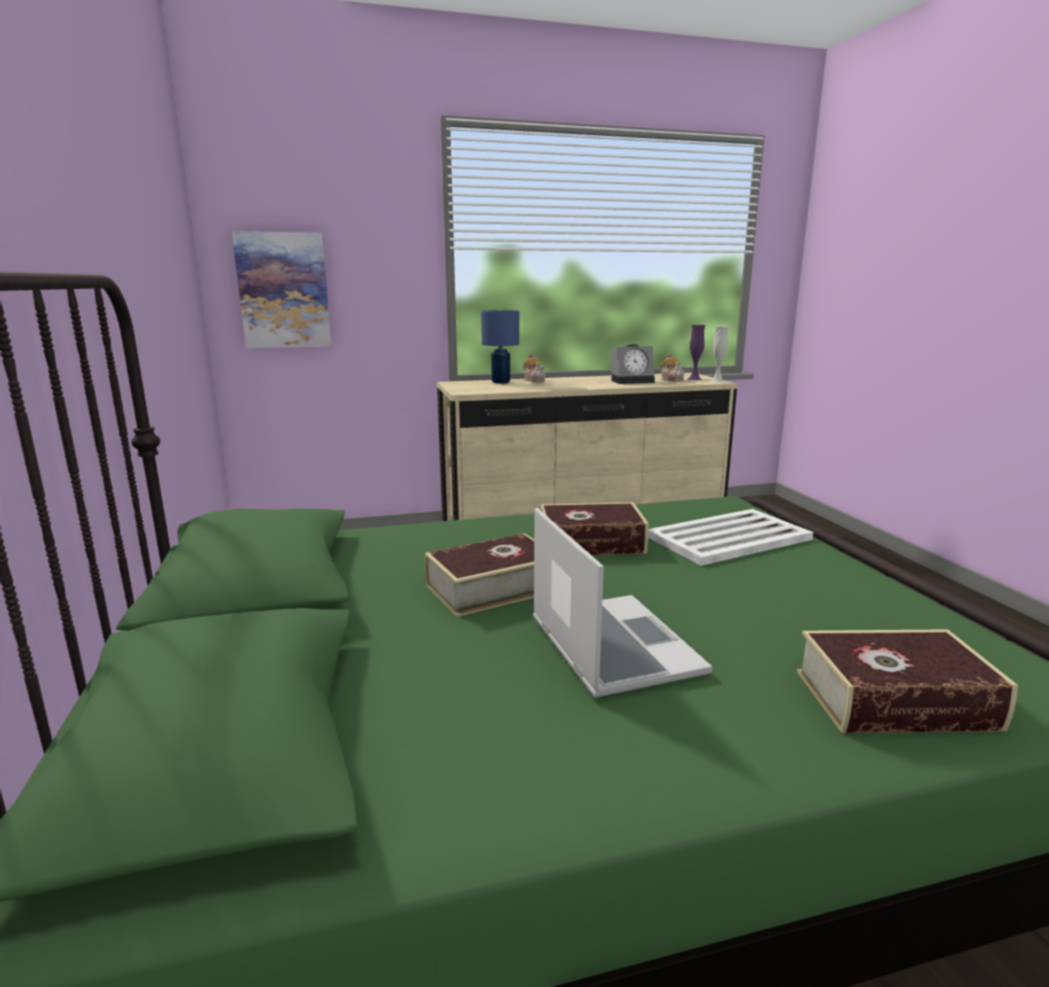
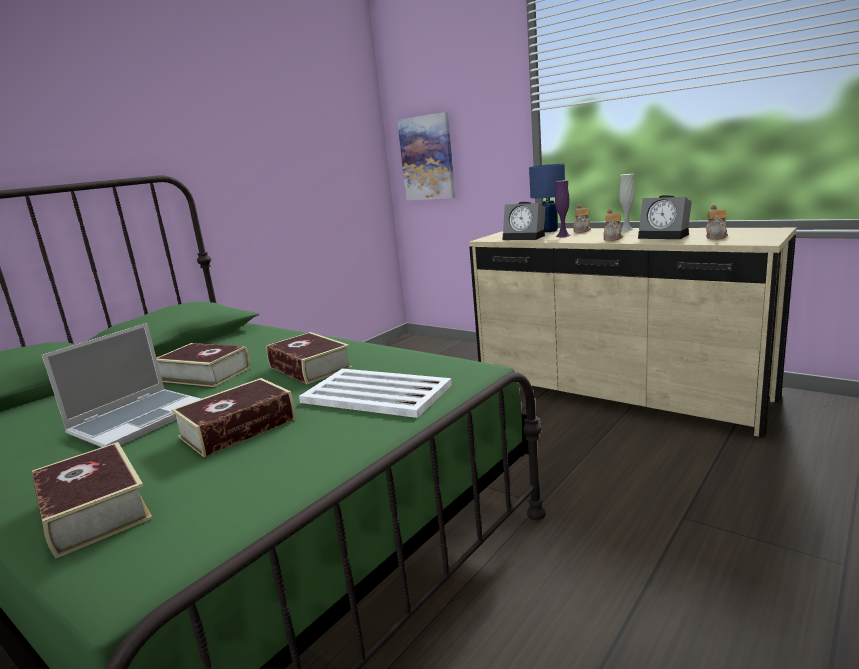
camera: 55 degrees right, 0 degrees up
(504, 388) = (525, 237): none -> alarm clock
(597, 384) = (613, 238): none -> teapot
(694, 379) = (748, 237): purple vase -> purple vase (563, 236)
(717, 381) = (761, 242): white vase -> white vase (626, 230)
(734, 600) = (238, 428): none -> book

